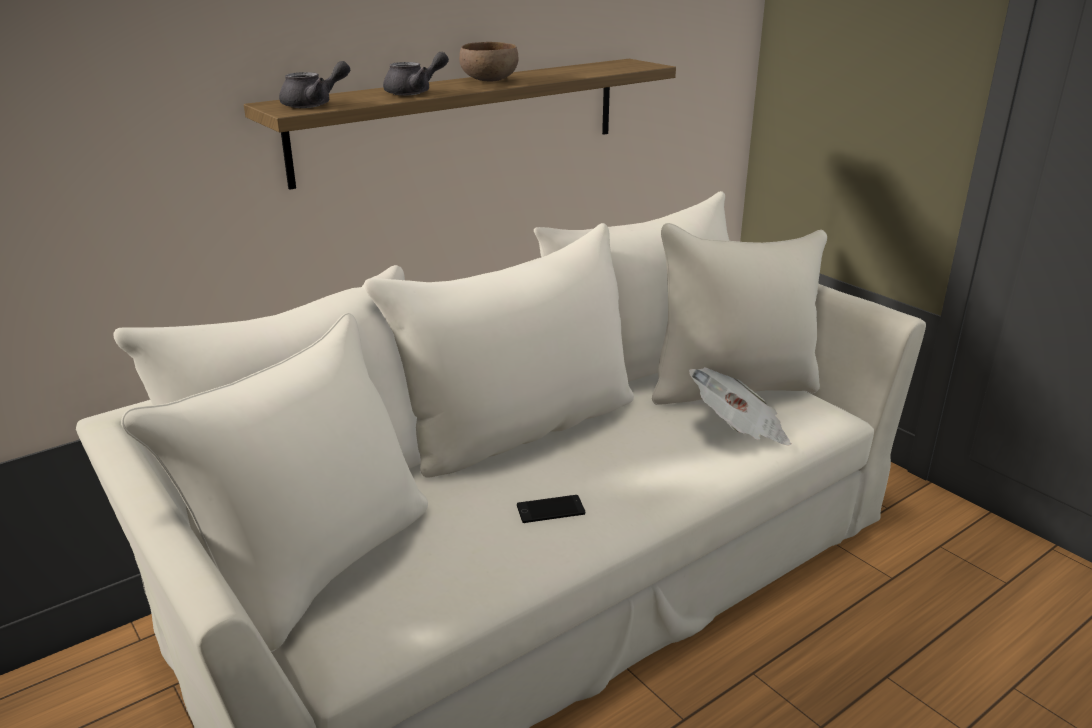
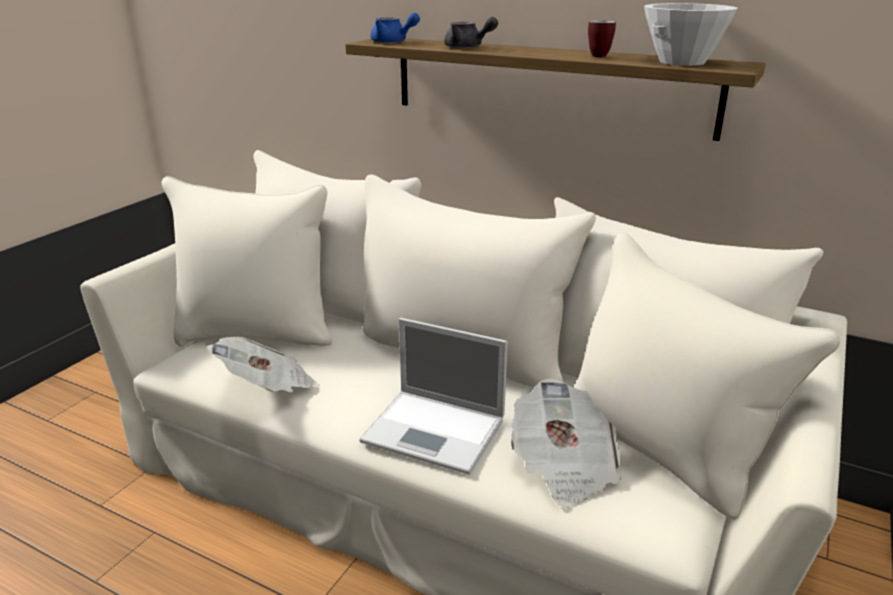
camera: 65 degrees right, 0 degrees up
(314, 104) = (392, 42): grey teapot -> blue teapot
(489, 569) = (269, 387): none -> newspaper
(490, 81) = (546, 52): brown bowl -> none
(537, 75) = (597, 55): none -> mug
(550, 510) = (354, 393): phone -> none
(602, 68) = (681, 62): none -> white bowl
(652, 476) = (436, 431): none -> laptop

